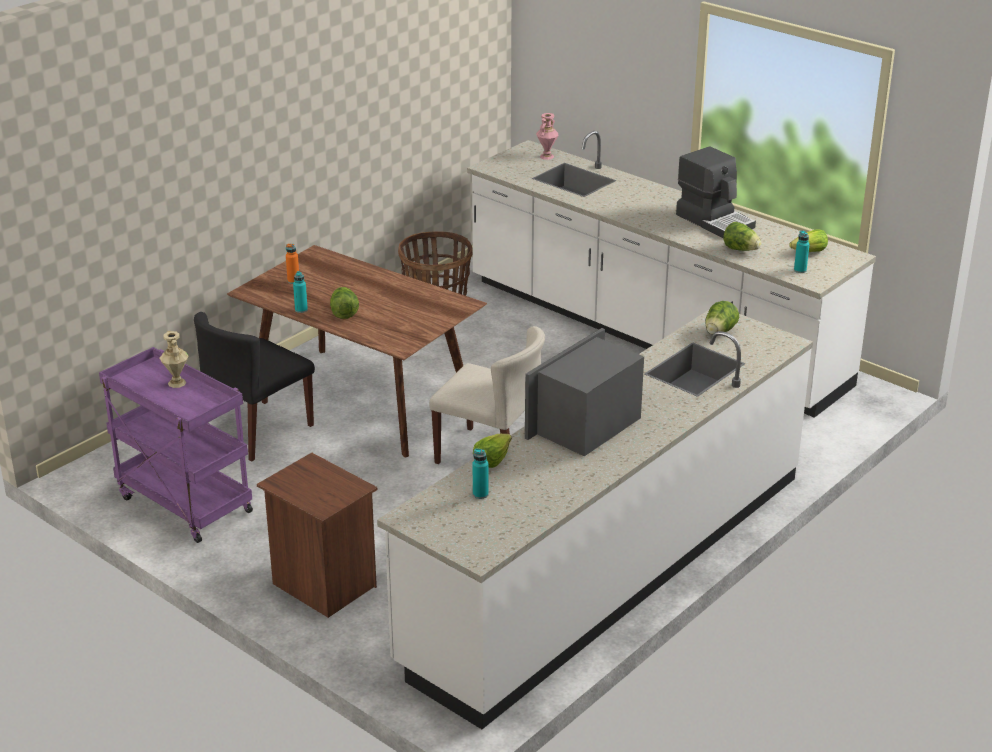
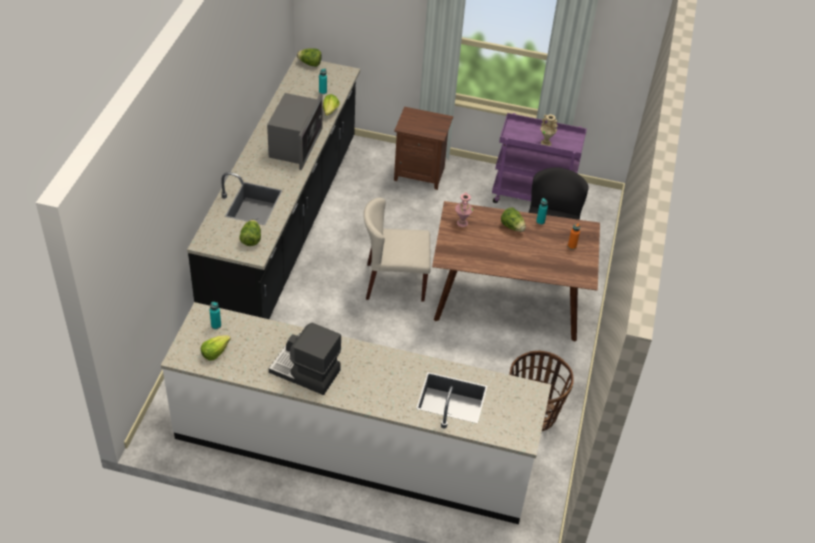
camera: 150 degrees right, 15 degrees up
(547, 156) = (498, 428): pink vase -> pink vase (462, 223)
(607, 567) = (284, 226): white counter -> black counter
(741, 249) = (269, 337): lettuce -> lettuce (310, 64)

